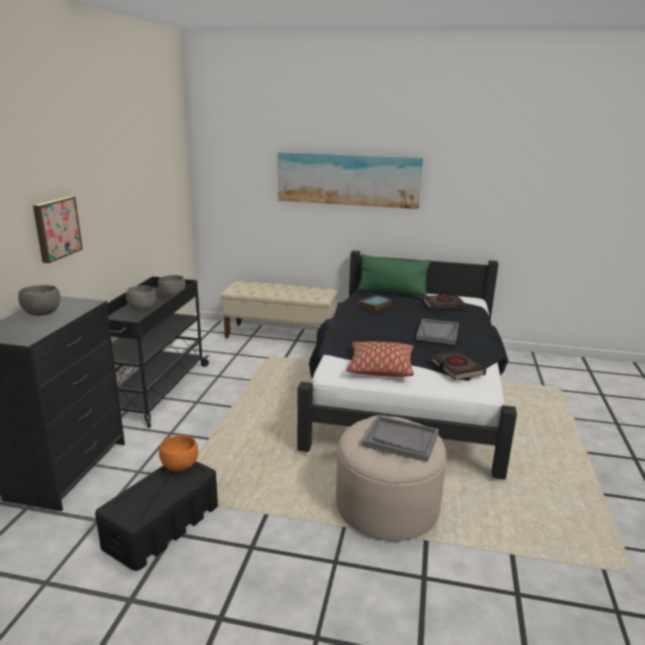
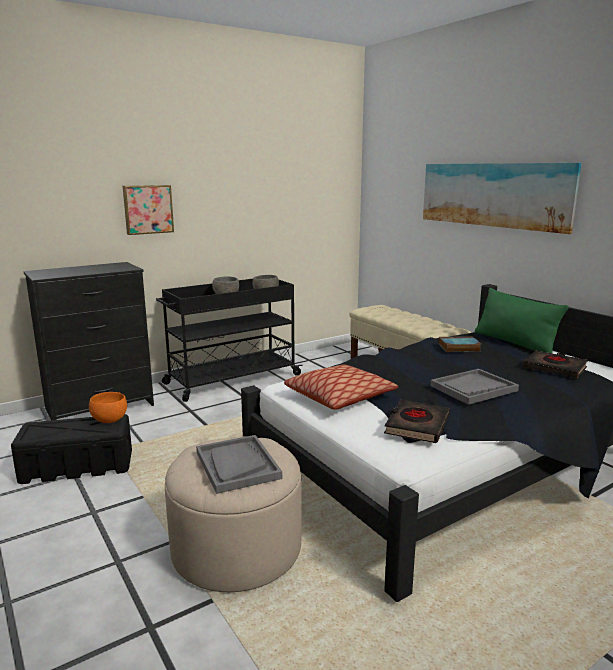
camera: 45 degrees right, 5 degrees down
(43, 314) = (90, 268): grey bowl -> none

